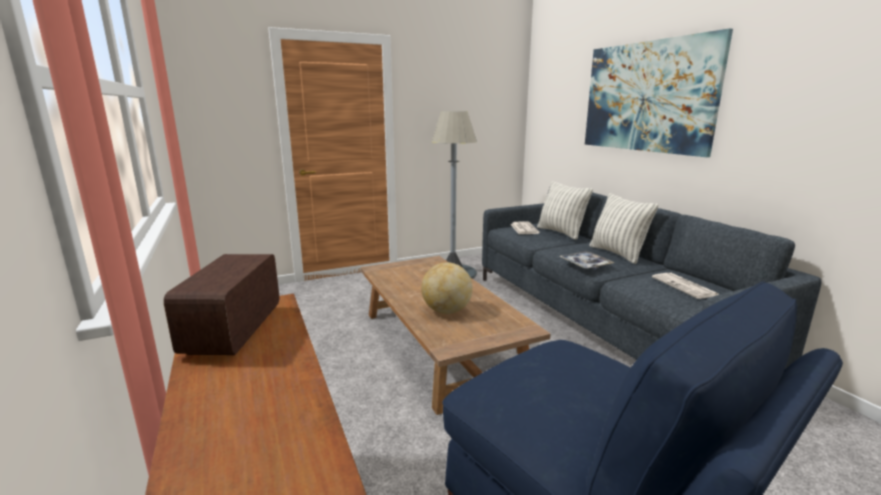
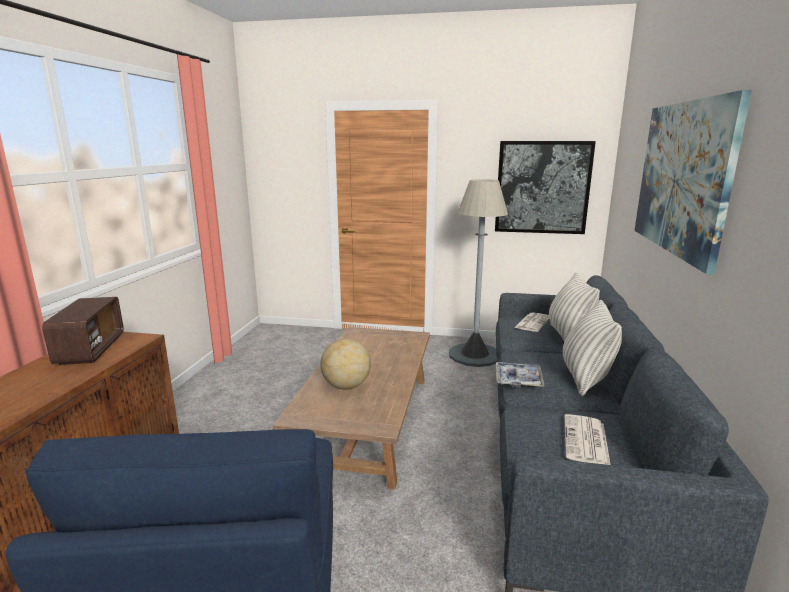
camera: 35 degrees right, 0 degrees up
(235, 330) = (90, 350): radio -> radio turned 135 degrees clockwise
(480, 119) = (542, 187): none -> picture

